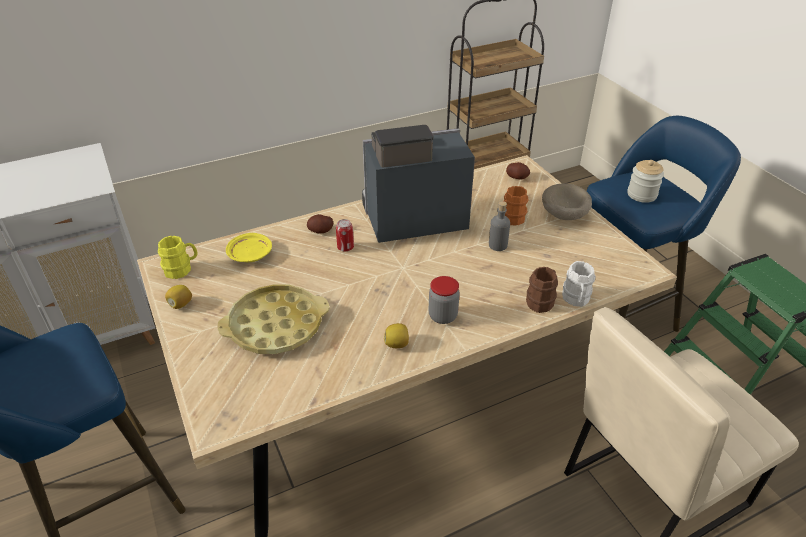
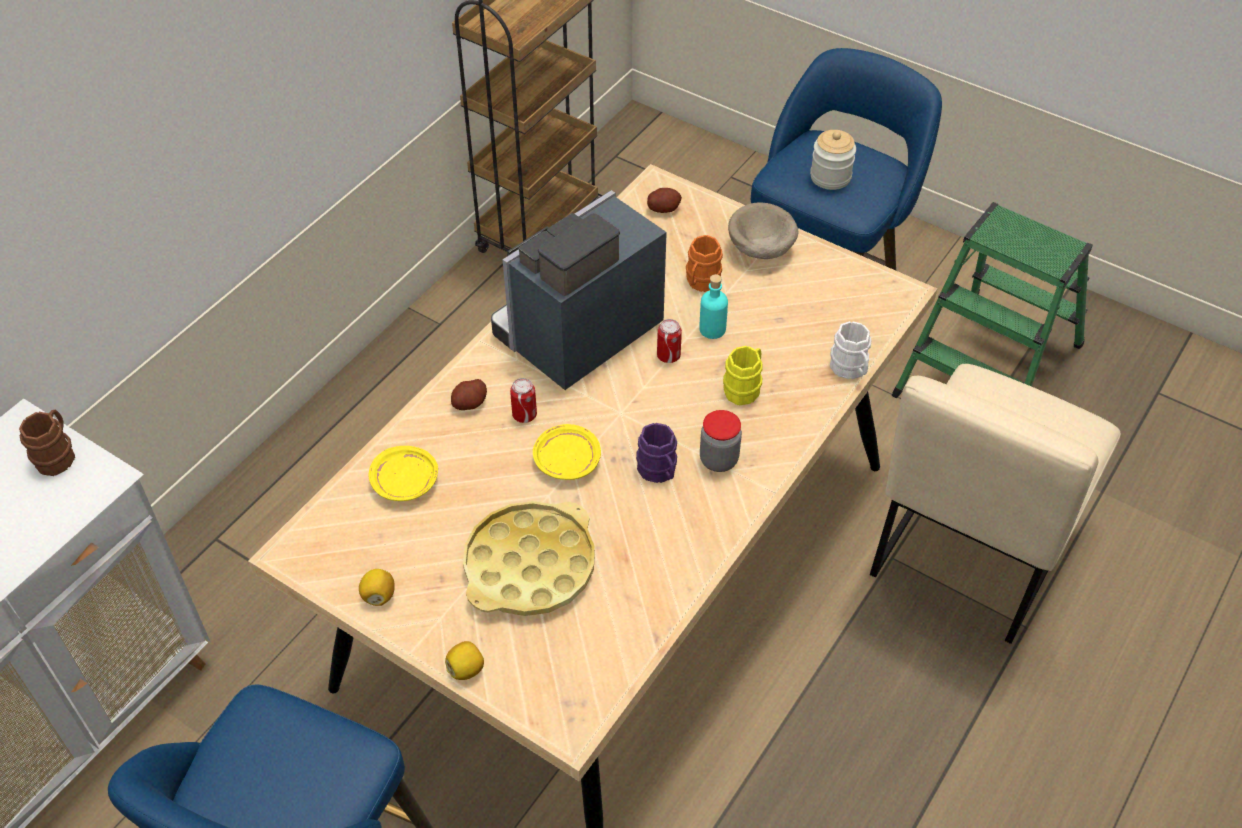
camera: 30 degrees left, 10 degrees up
(182, 269) = (330, 546): yellow mug -> yellow mug (744, 387)
(349, 279) = (567, 459): none -> yellow plate
(397, 344) = (694, 521): lemon -> lemon (466, 669)
(398, 308) = (659, 472): none -> purple mug
(458, 249) = (668, 356): none -> can
(497, 245) = (712, 329): grey bottle -> turquoise bottle
(542, 300) = (814, 387): brown mug -> brown mug (57, 454)

